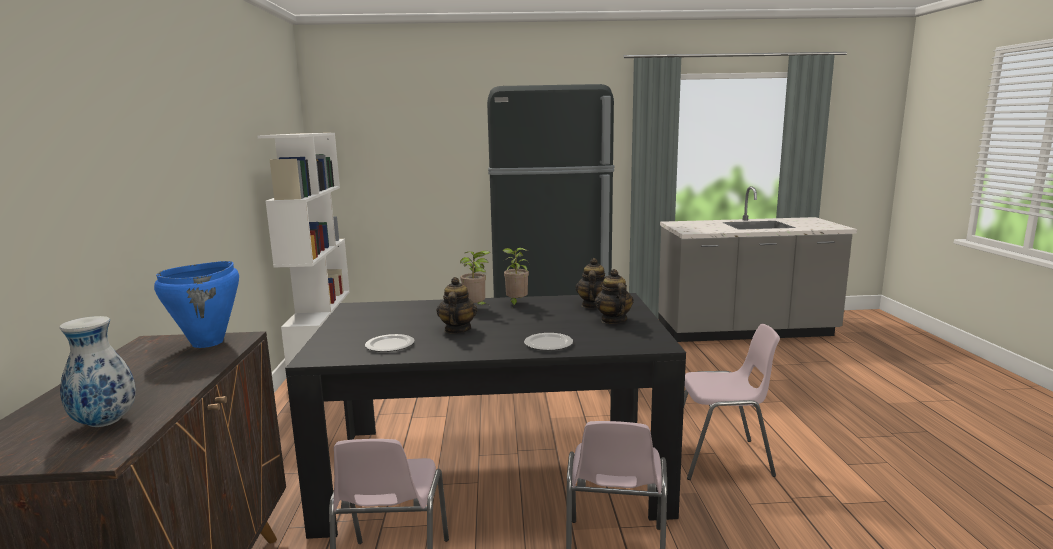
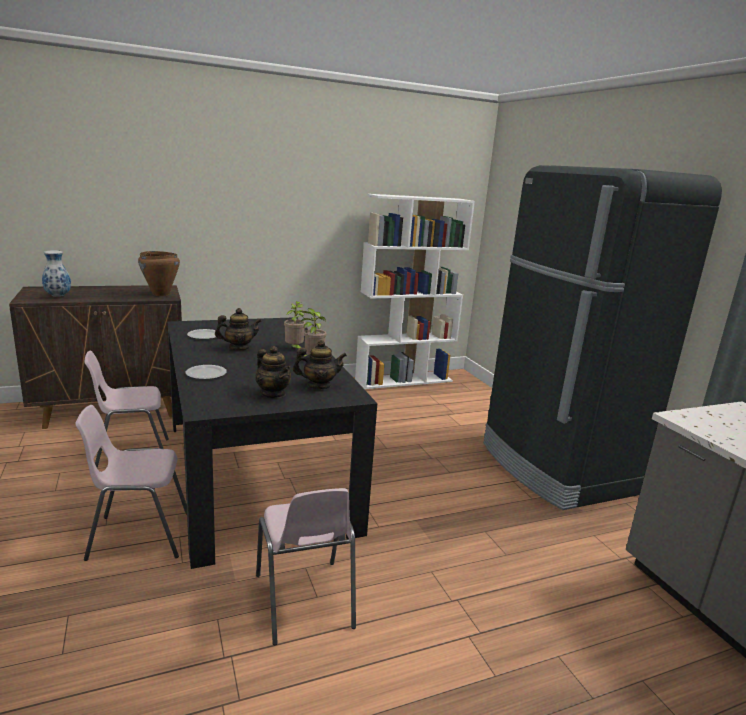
camera: 70 degrees right, 5 degrees up
(208, 343) = (160, 294): blue cooking pot -> brown cooking pot
(613, 320) = (273, 394): teapot -> teapot turned 75 degrees clockwise

